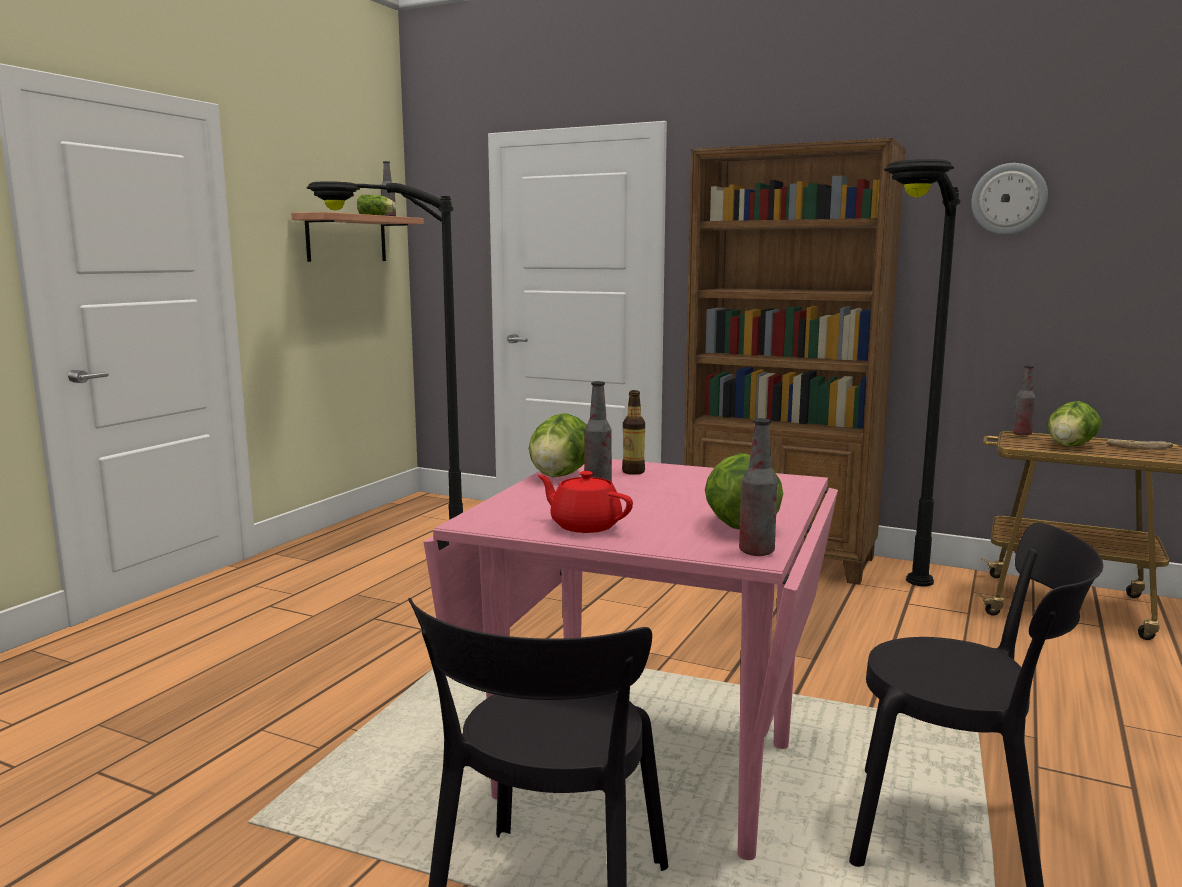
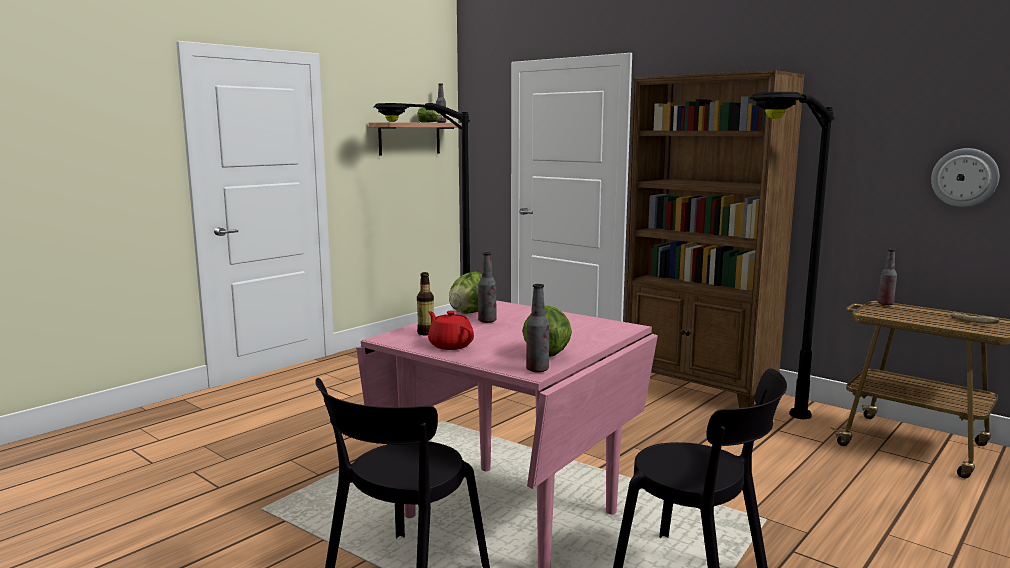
camera: 15 degrees right, 0 degrees up
(633, 472) = (521, 313): bottle -> bottle (426, 333)
(1009, 199) = (885, 114): wall clock -> wall clock (964, 177)
(1070, 446) = (916, 316): lettuce -> none

